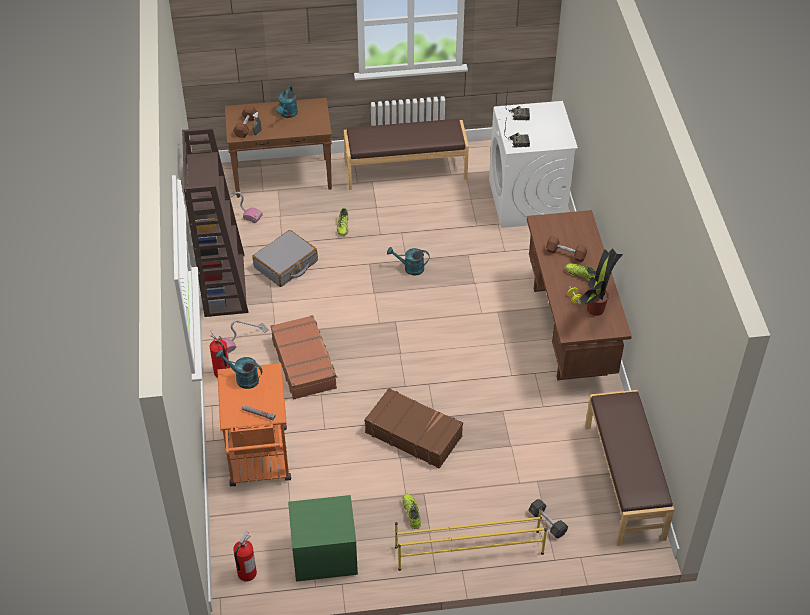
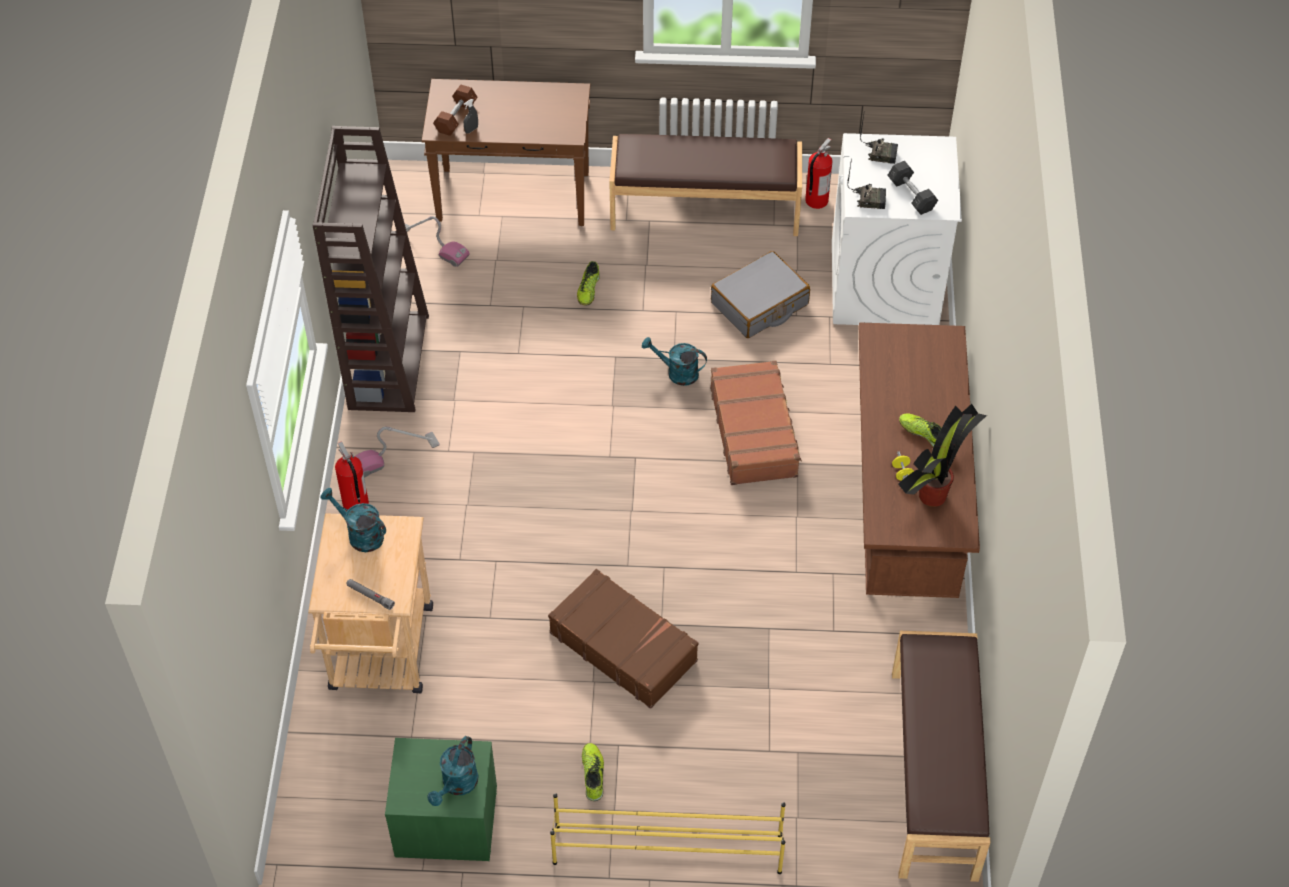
camera: 10 degrees right, 5 degrees up
(246, 573) = (324, 832): fire extinguisher -> fire extinguisher (816, 200)
(259, 462) = (380, 657): orange cart -> beige cart
(286, 265) = (488, 342): grey suitcase -> grey suitcase (759, 304)
(287, 114) = (524, 105): turquoise watering can -> turquoise watering can (457, 785)
(304, 363) = (482, 506): brown suitcase -> brown suitcase (754, 431)
(547, 523) = (798, 823): grey dumbbell -> grey dumbbell (911, 195)
(566, 254) = (906, 395): brown dumbbell -> none

